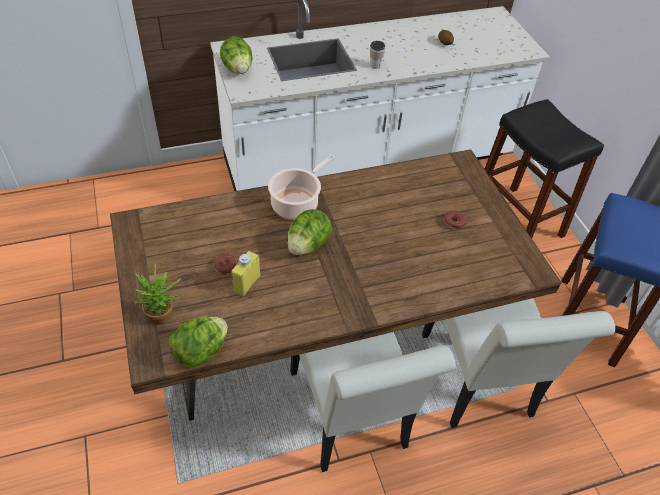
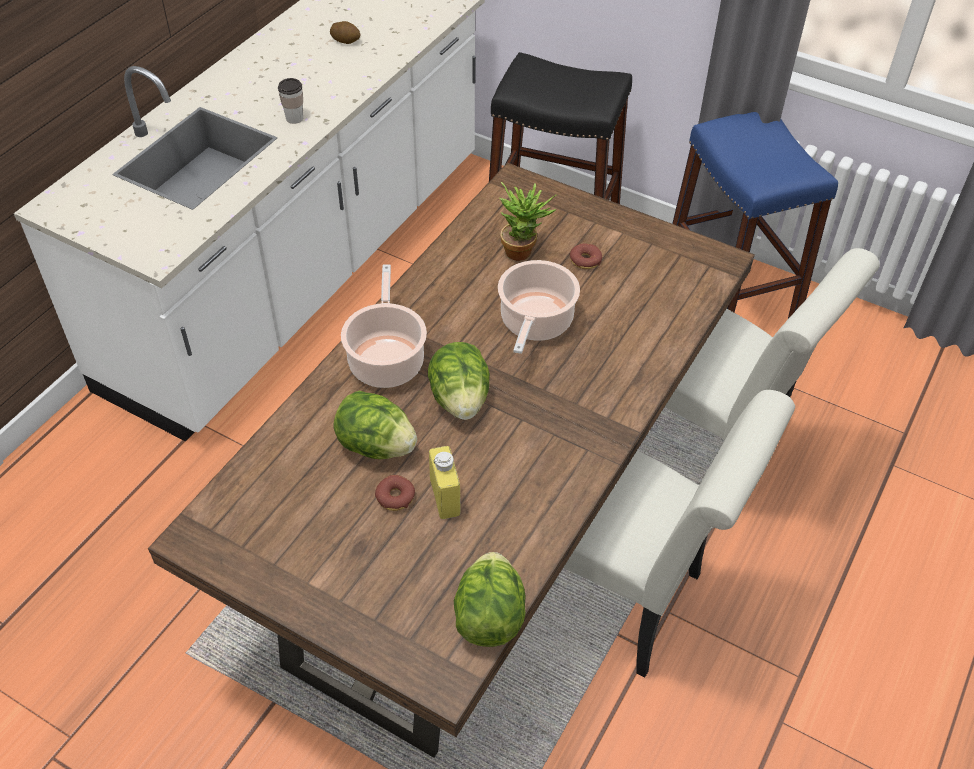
camera: 40 degrees left, 0 degrees up
(164, 318) = (395, 616): potted plant -> potted plant (523, 251)
(238, 69) = (109, 228): lettuce -> lettuce (376, 445)
(389, 235) = (535, 323): none -> cooking pot

